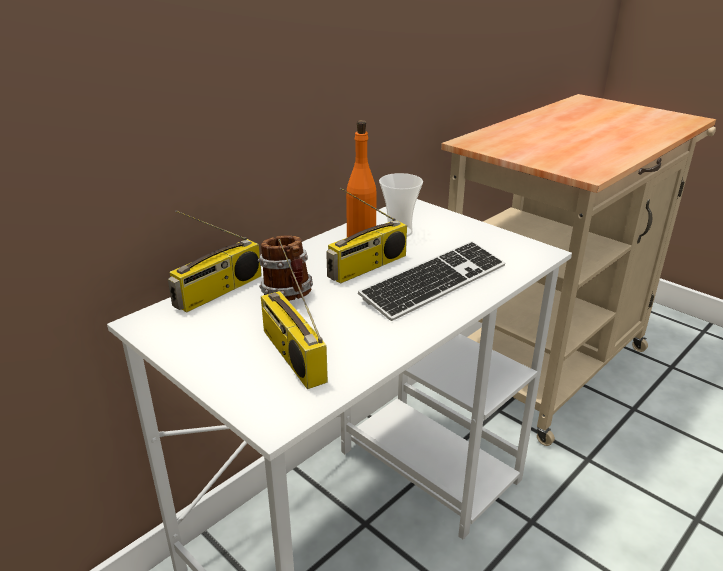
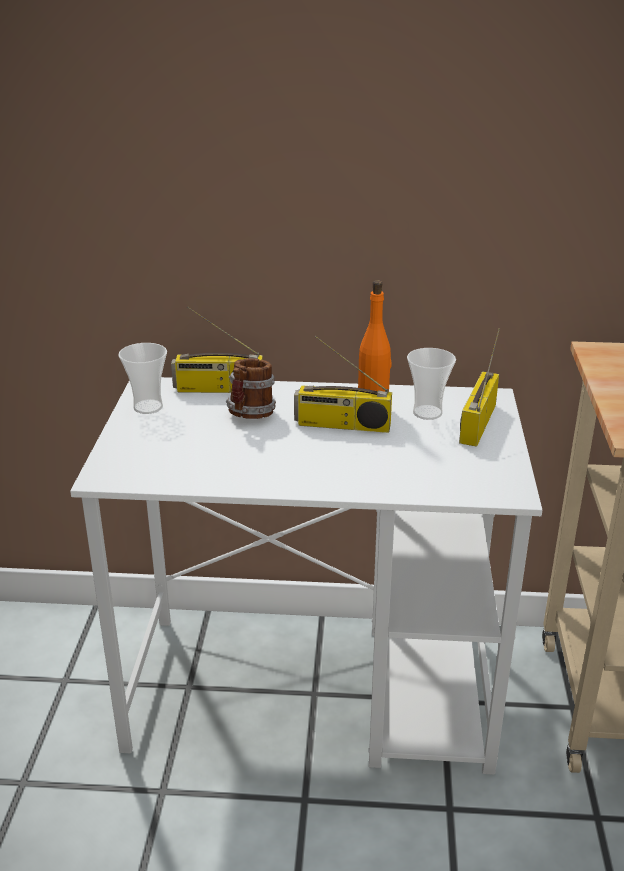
camera: 50 degrees right, 0 degrees up
(185, 338) = (148, 407): none -> cup
(291, 354) = (178, 450): radio -> radio (477, 422)
(434, 282) = (363, 462): keyboard -> none

